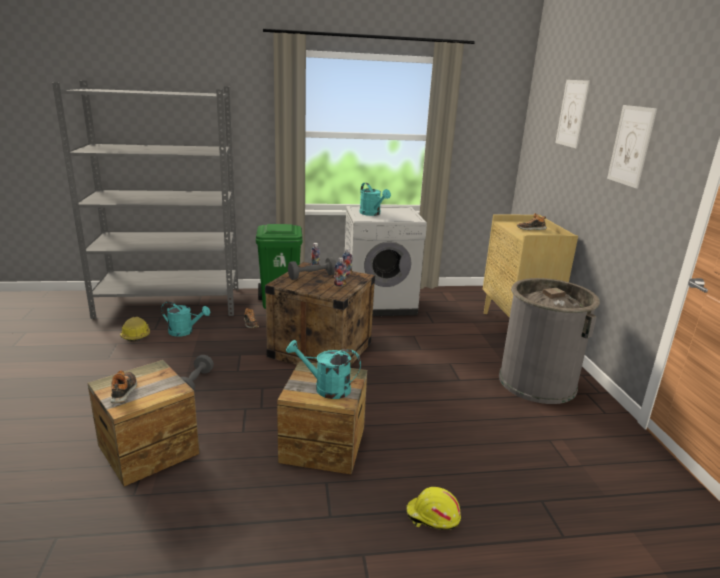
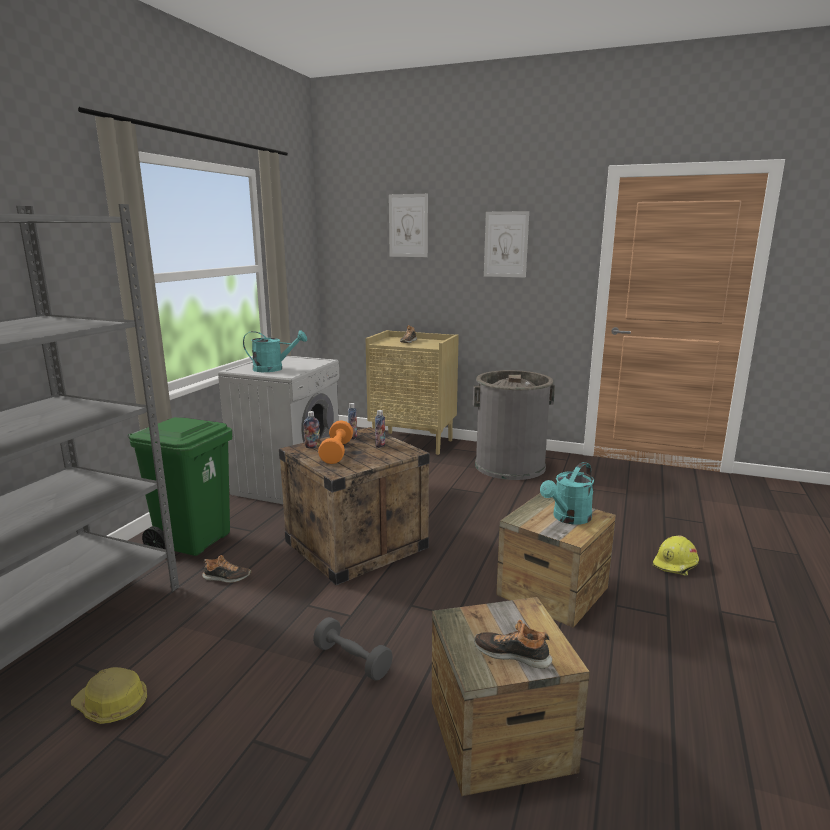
camera: 60 degrees left, 5 degrees down
(185, 332) = (174, 644): turquoise watering can -> none
(312, 276) = (337, 452): grey dumbbell -> orange dumbbell

